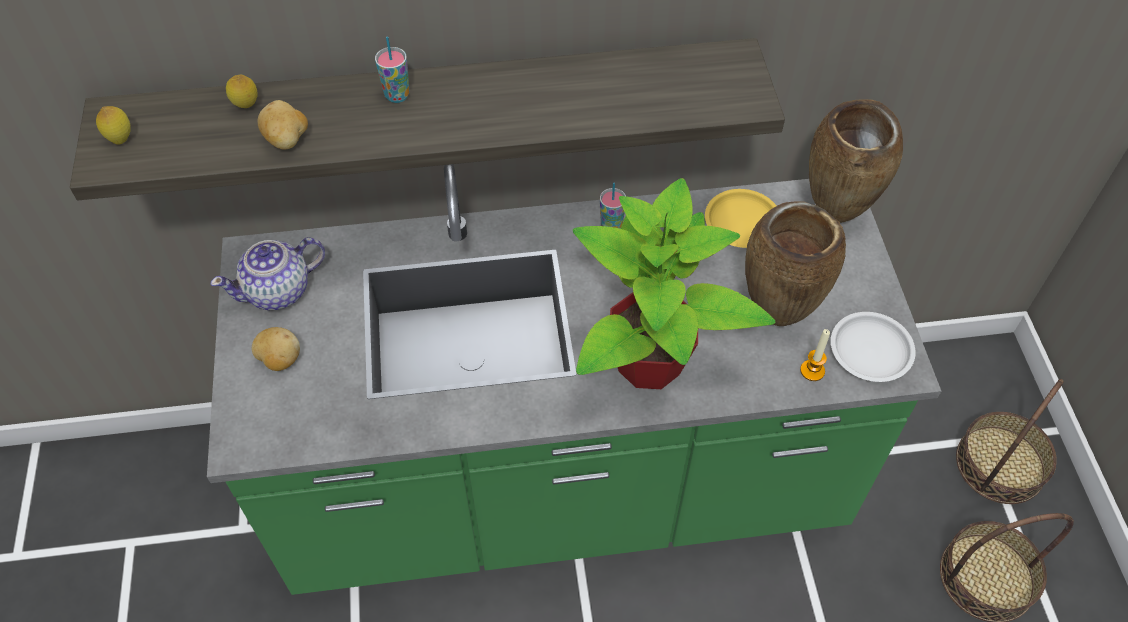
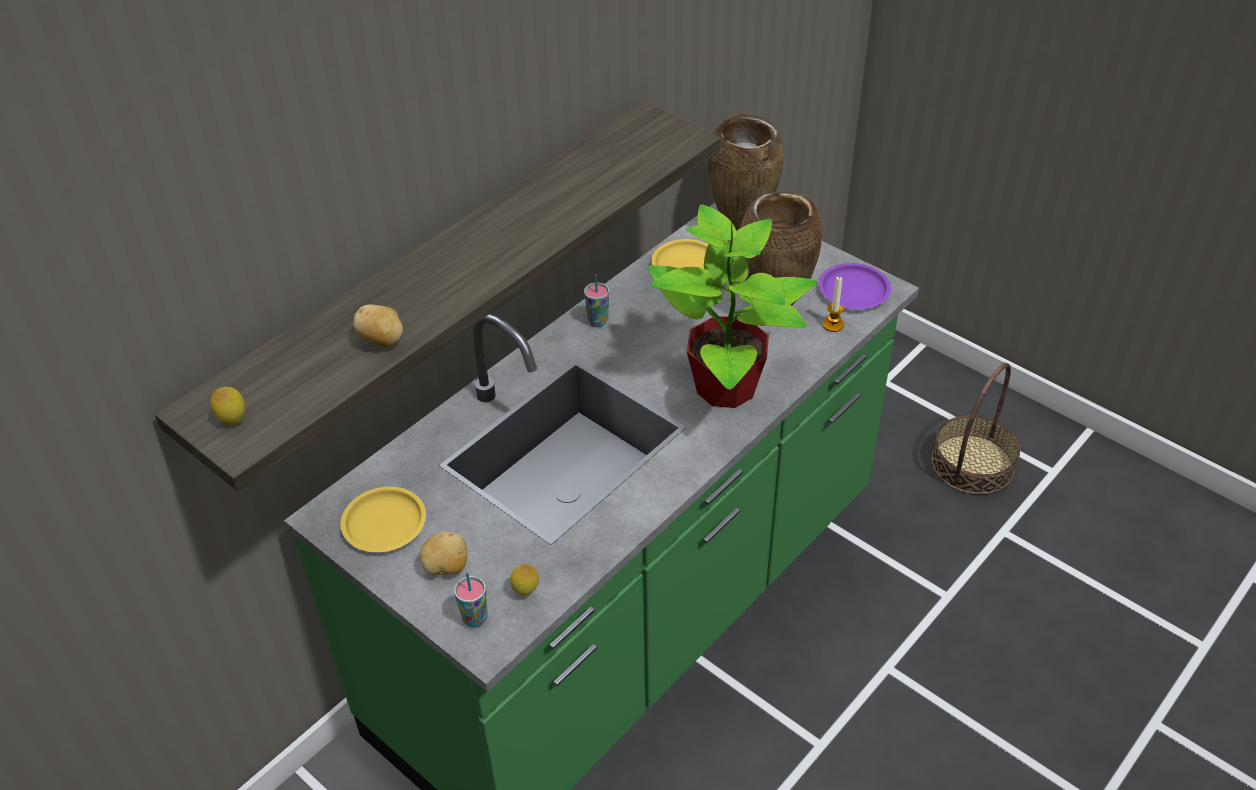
camera: 40 degrees left, 10 degrees down
(246, 107) = (316, 339): lemon -> lemon (526, 592)
(279, 291) = (385, 523): teapot -> yellow plate
(397, 95) = (431, 266): cup -> cup (475, 619)
(870, 350) = (853, 291): white plate -> purple plate
(1000, 464) = (911, 389): basket -> none

